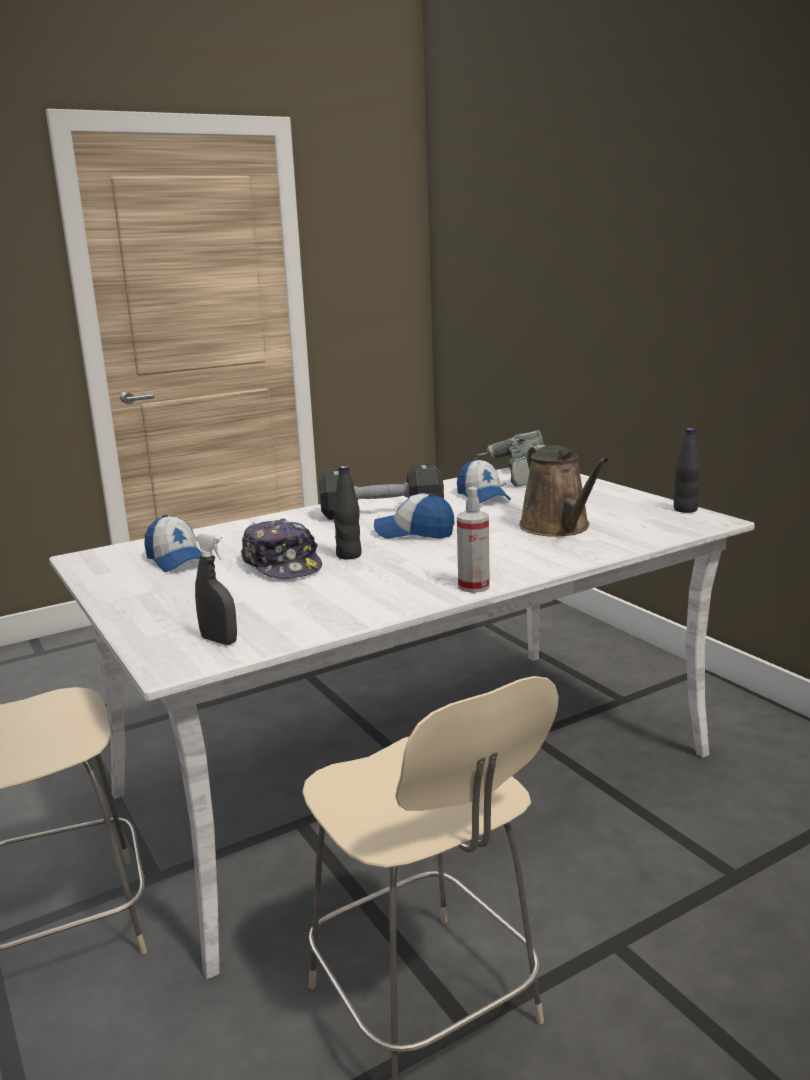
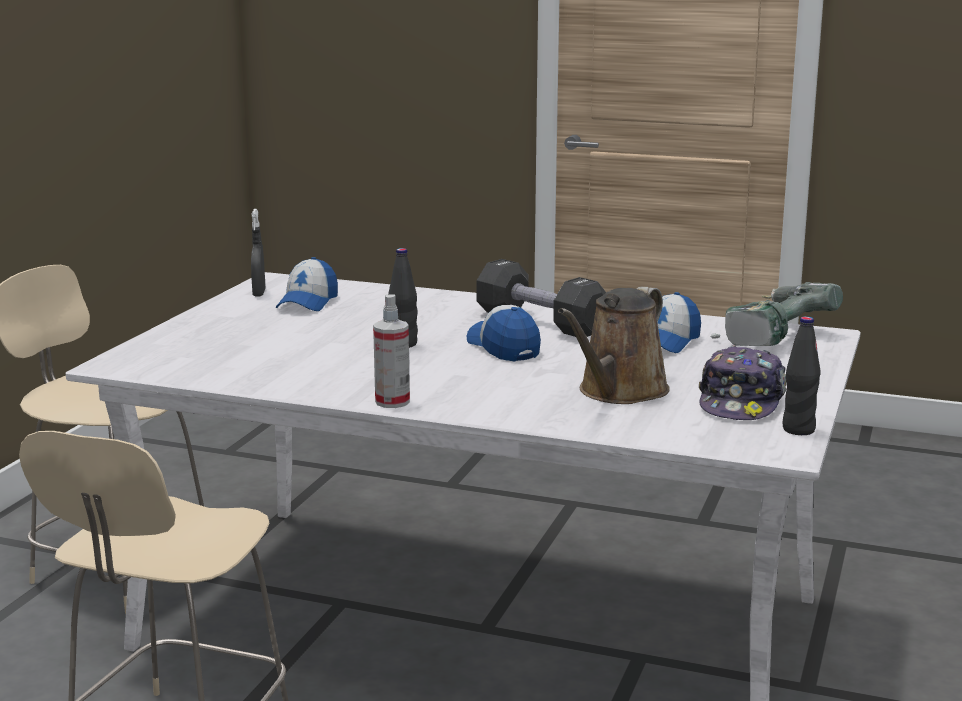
camera: 50 degrees right, 0 degrees up
(219, 640) = (168, 362): grey spray bottle -> grey spray bottle (259, 293)
(282, 565) = (346, 332): cap -> cap (741, 402)

